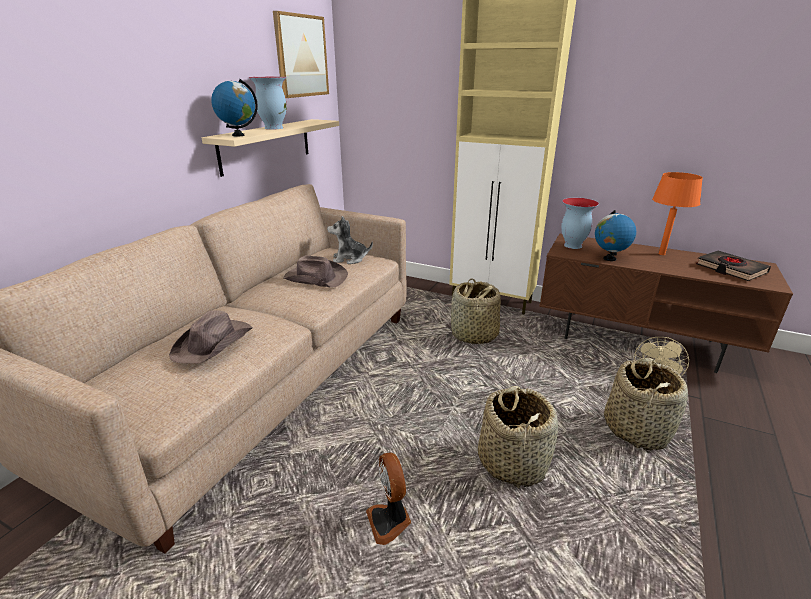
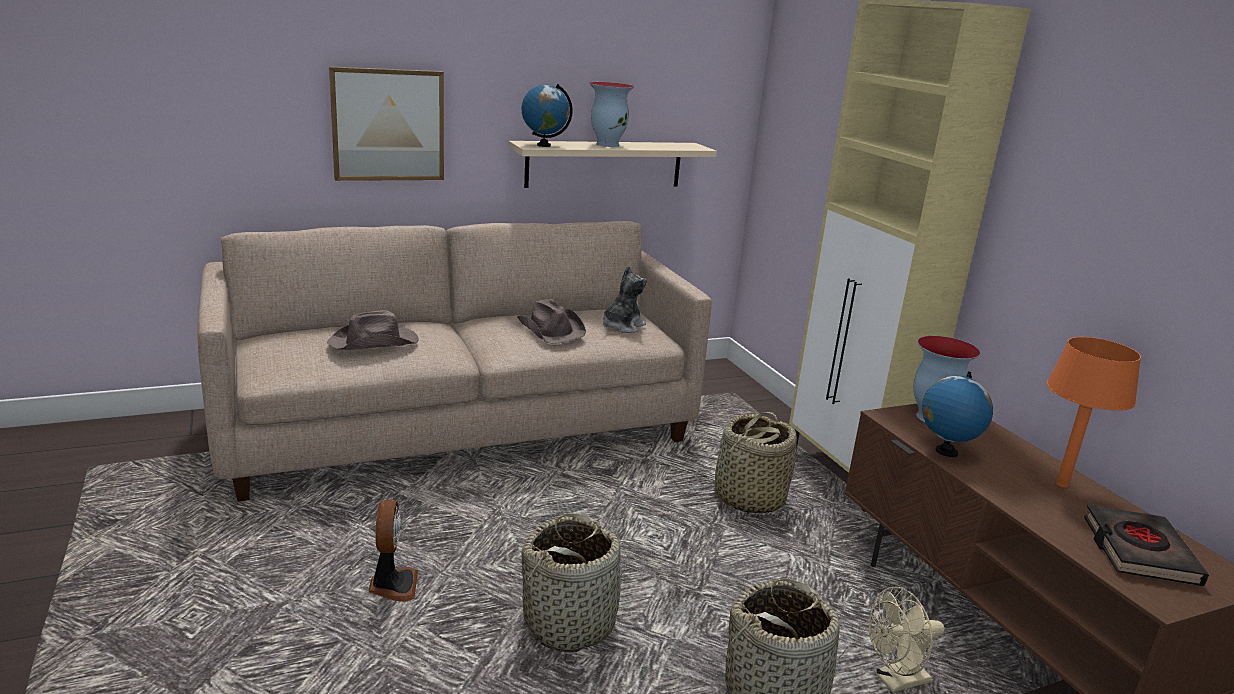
camera: 40 degrees right, 5 degrees down
(301, 56) = (694, 62): picture -> picture (388, 125)
(349, 259) = (622, 326): plush toy -> plush toy turned 90 degrees clockwise
(389, 521) = (393, 585): fan -> fan turned 150 degrees clockwise

